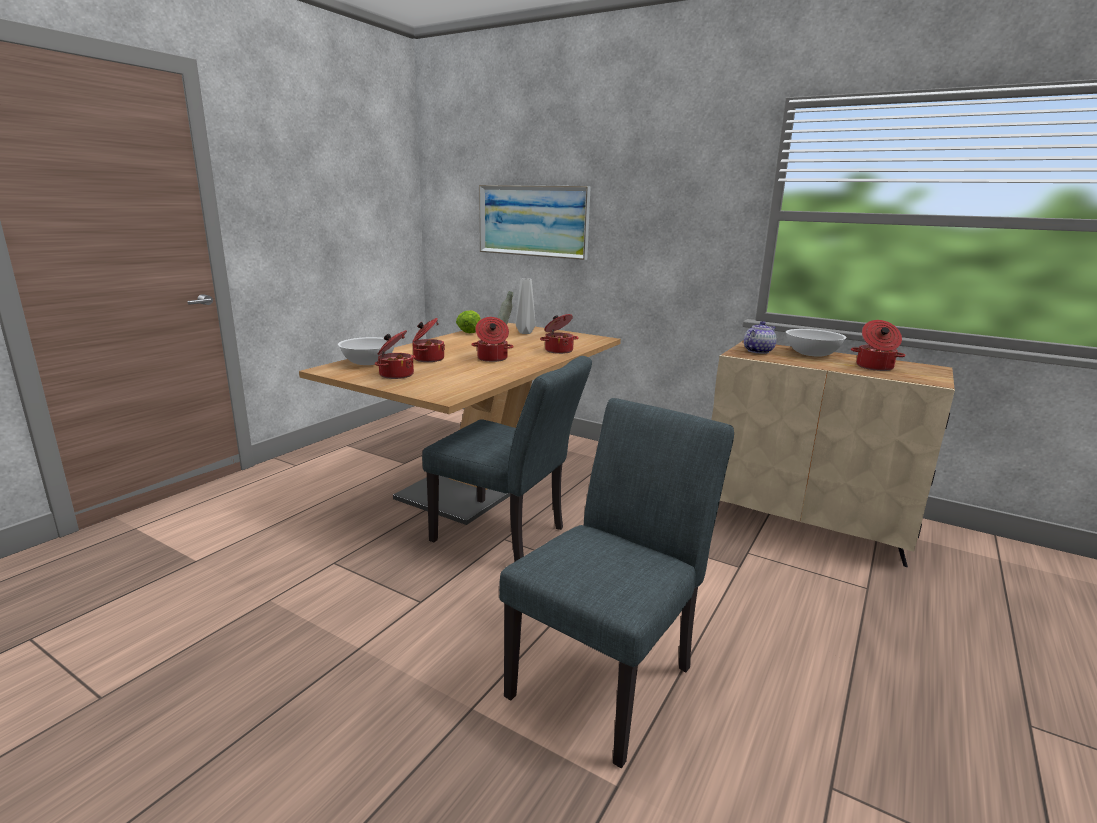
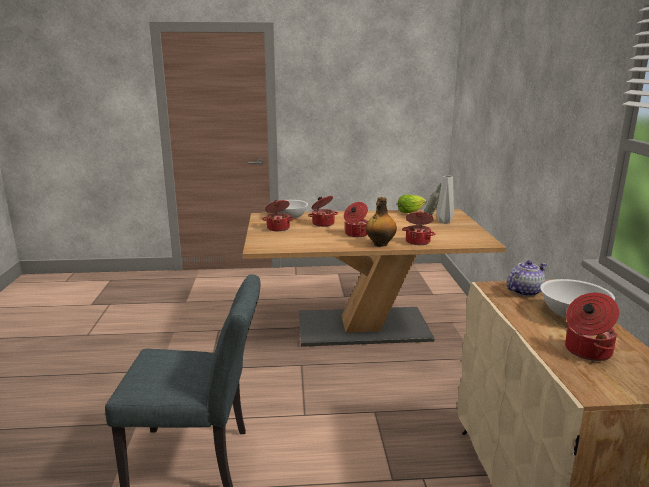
camera: 55 degrees right, 0 degrees up
(507, 537) = (305, 365): grey chair -> none
(533, 221) = (493, 124): picture -> none
(540, 360) = (380, 244): none -> bottle
(758, 351) = (524, 291): teapot -> teapot turned 45 degrees counterclockwise

